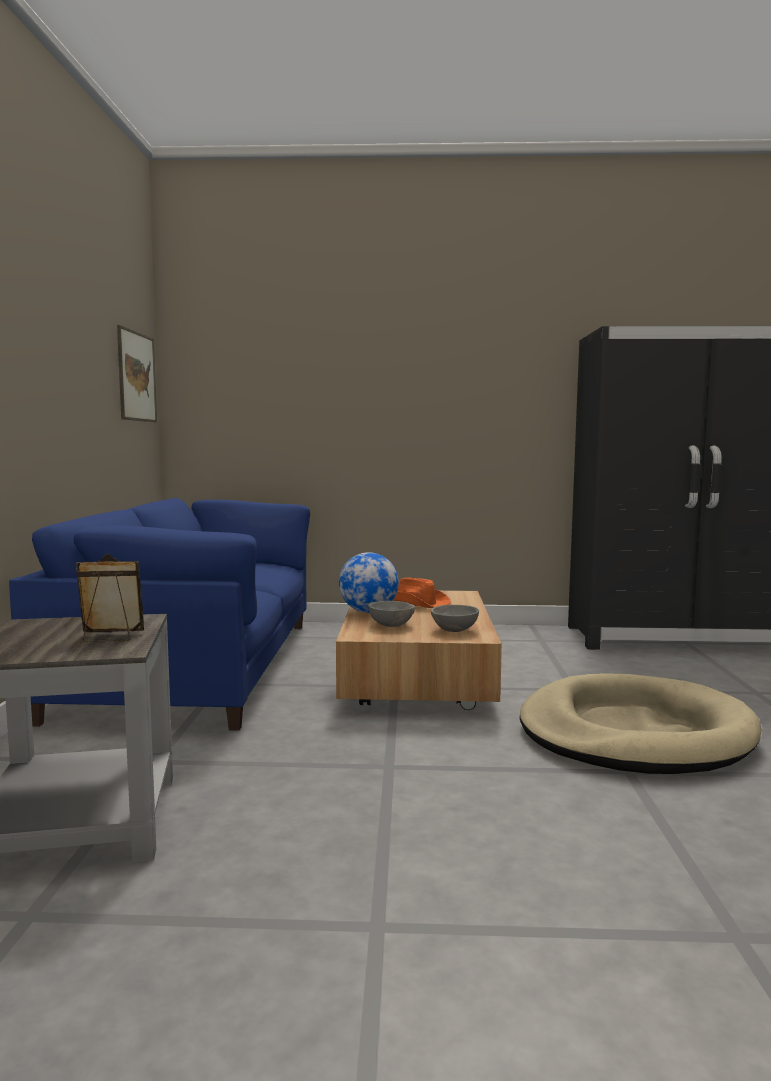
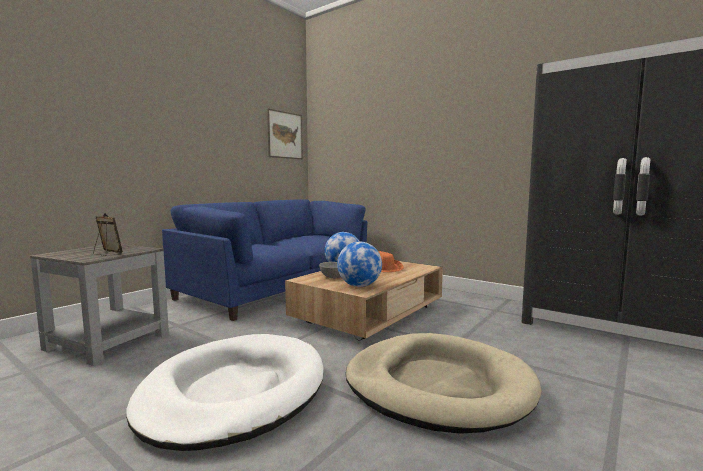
camera: 35 degrees right, 0 degrees up
(455, 631) = (359, 286): grey bowl -> globe
(456, 812) = (234, 392): none -> white dog bed

